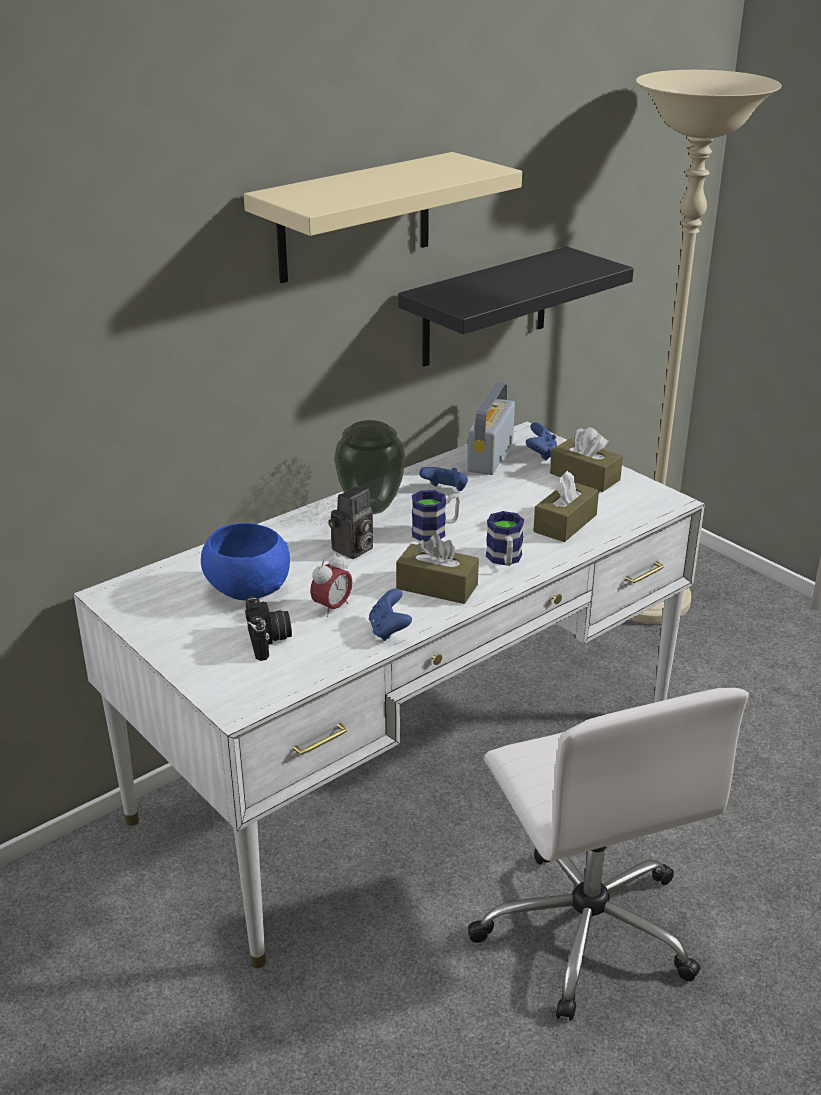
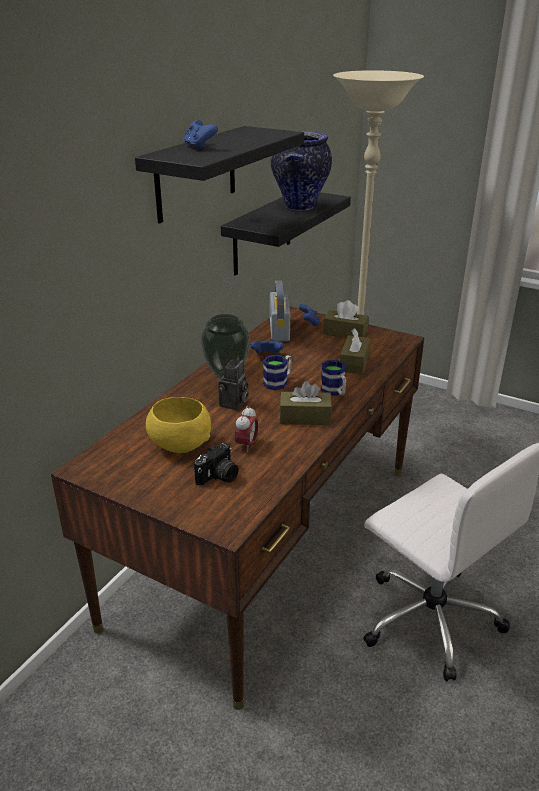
camera: 20 degrees left, 0 degrees up
(247, 590) = (179, 445): blue bowl -> yellow bowl
(269, 641) = (219, 477): camera -> camera turned 75 degrees clockwise
(355, 218) = (196, 173): beige shelf -> black shelf
(389, 630) = (294, 452): blue game controller -> blue game controller (199, 147)
(409, 765) = (268, 541): white desk -> brown desk
(538, 276) = (300, 207): none -> vase

